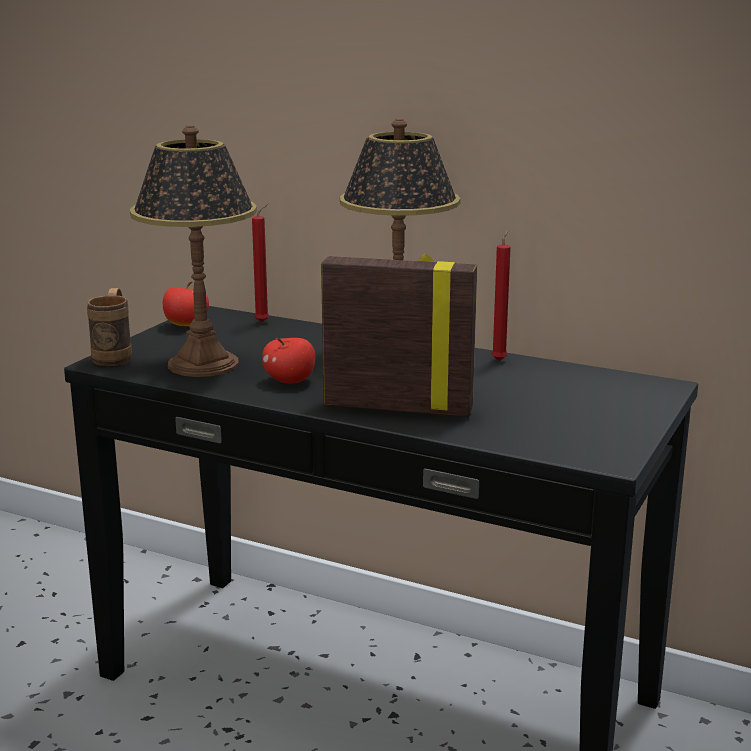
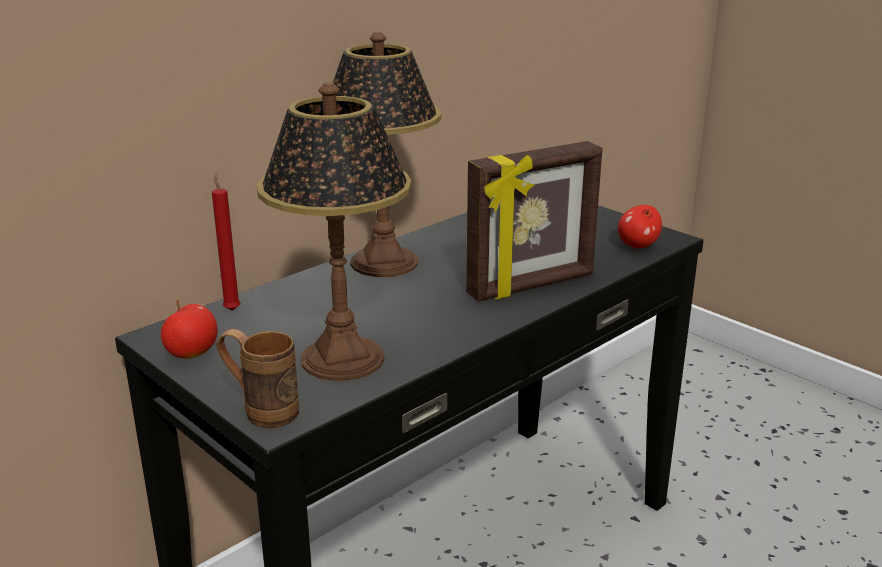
camera: 70 degrees left, 5 degrees up
(290, 381) = (432, 321): apple -> apple (637, 246)
(398, 407) = (532, 286): picture frame -> picture frame turned 150 degrees counterclockwise
(500, 360) = (447, 231): red candle -> none

